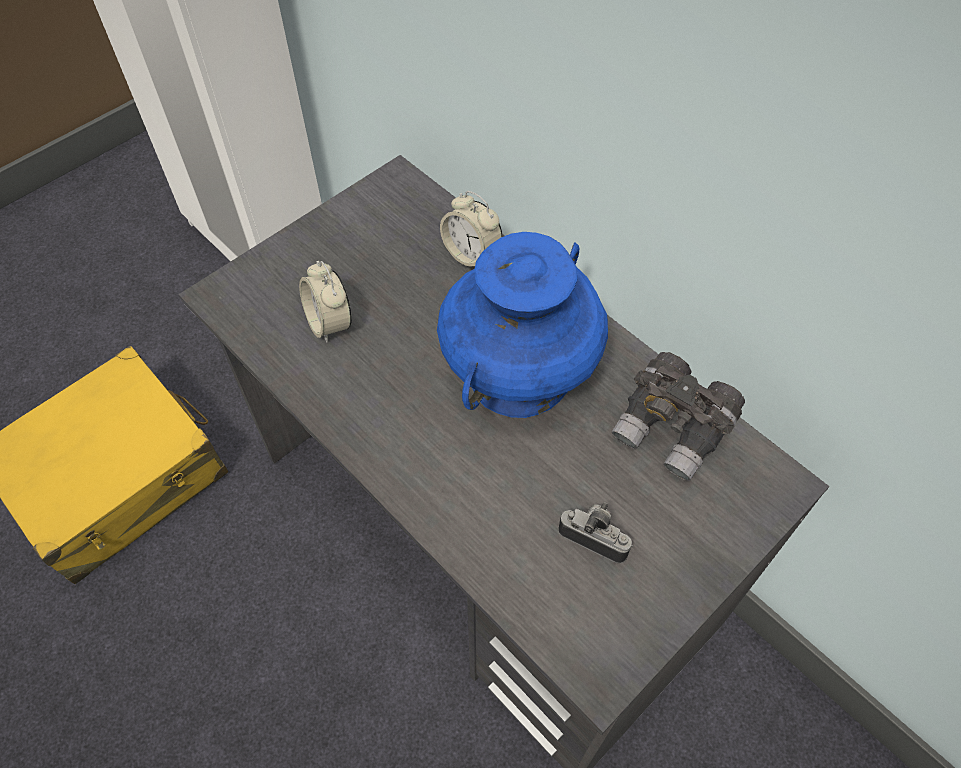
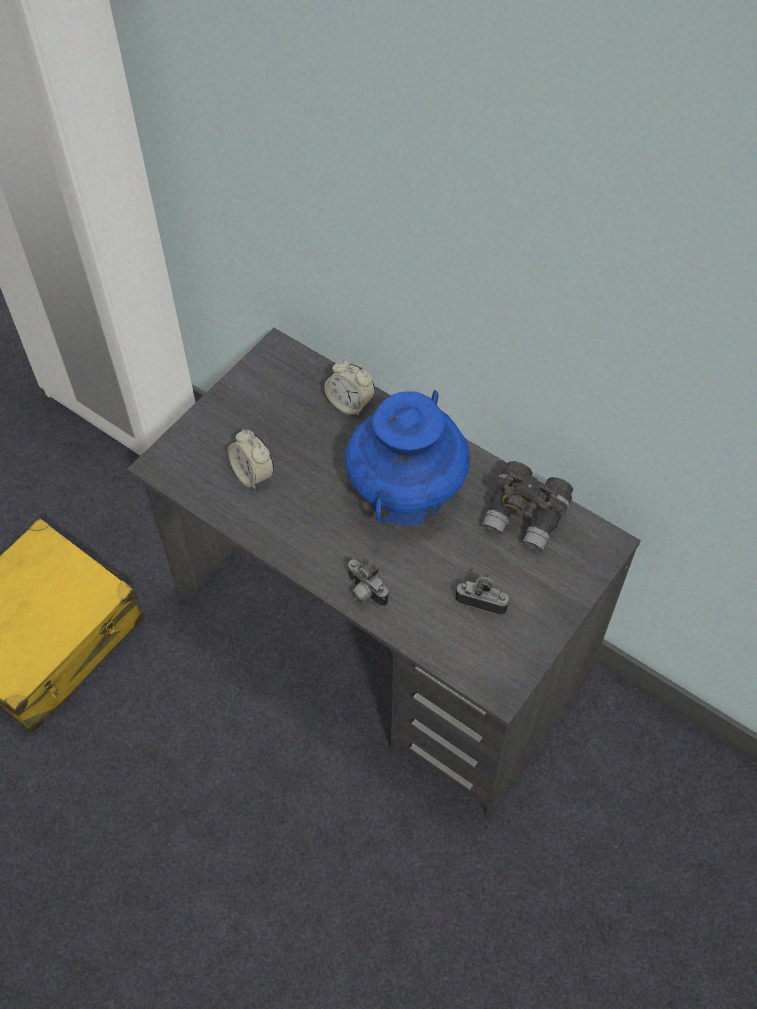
camera: 10 degrees left, 0 degrees up
(436, 500) = (364, 592): none -> camera

